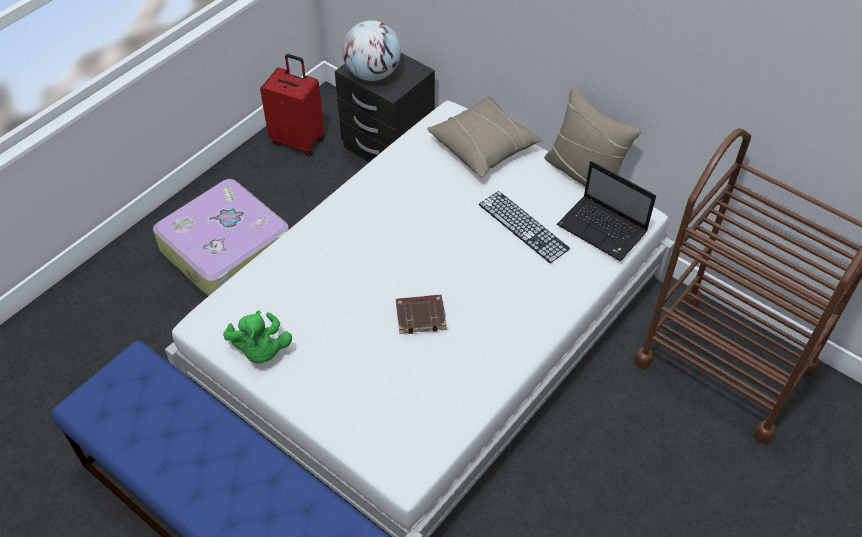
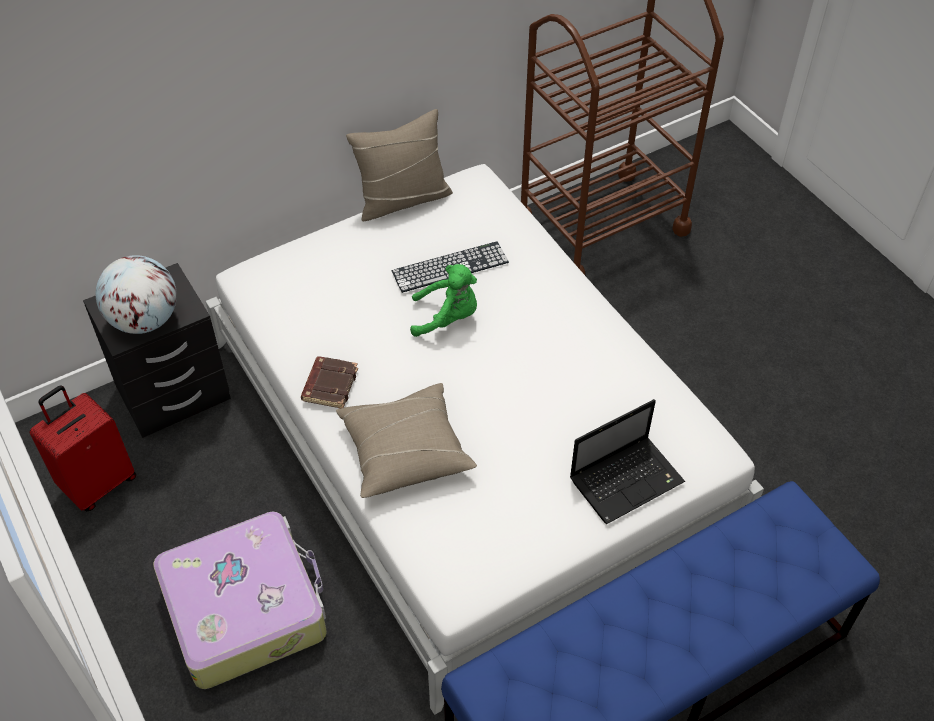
camera: 70 degrees left, 0 degrees up
(260, 350) = (517, 544): green plush toy -> green plush toy (447, 318)
(421, 316) = (530, 385): brown book -> brown book (329, 385)
(484, 146) = (314, 264): beige pillow -> beige pillow (405, 450)
(603, 230) = (485, 210): laptop -> laptop (627, 479)

